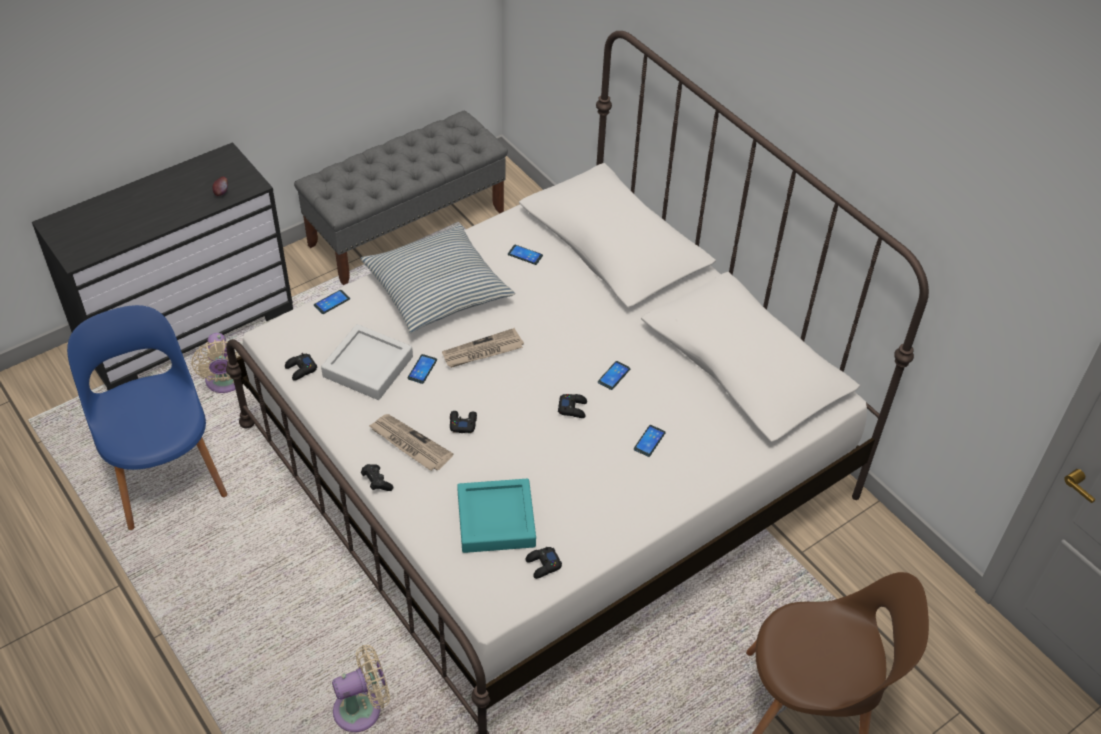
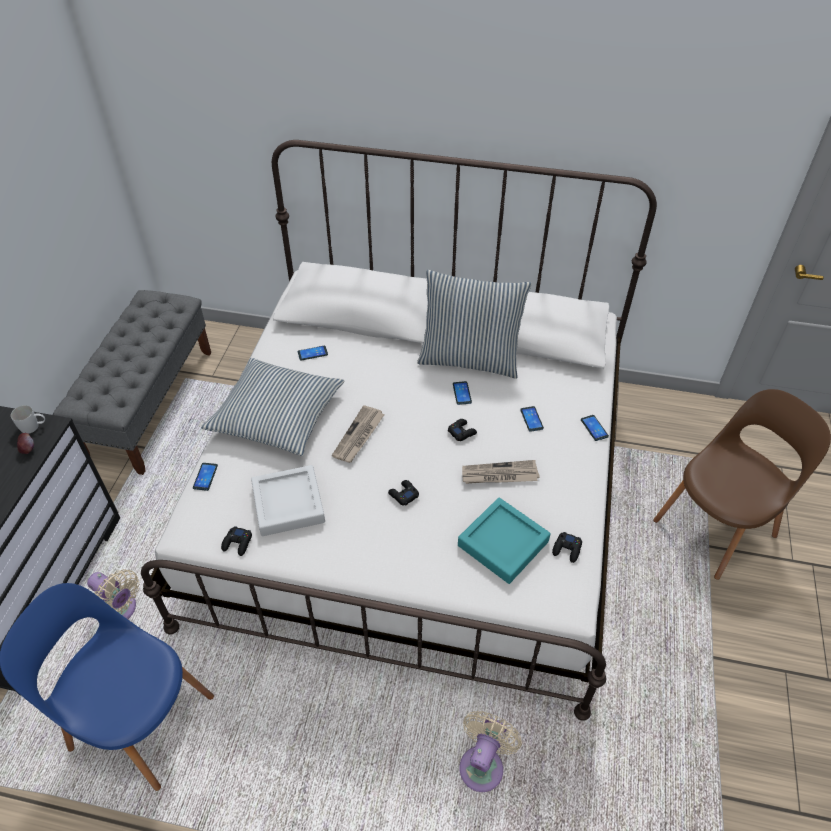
camera: 40 degrees left, 0 degrees up
(241, 178) = (34, 427): none -> white mug
(376, 482) = (392, 582): black game controller -> none
(409, 444) = (383, 537): newspaper -> newspaper (499, 475)
(422, 369) = (331, 477): phone -> phone (594, 428)
(658, 350) = (469, 359): none -> pillow

